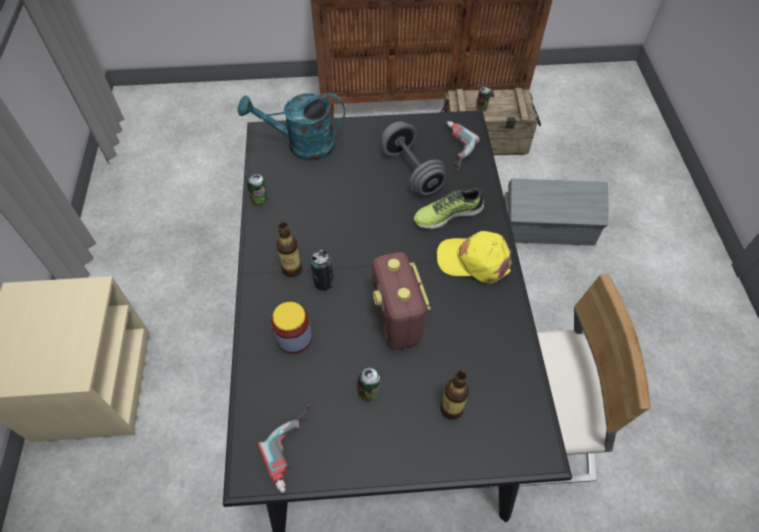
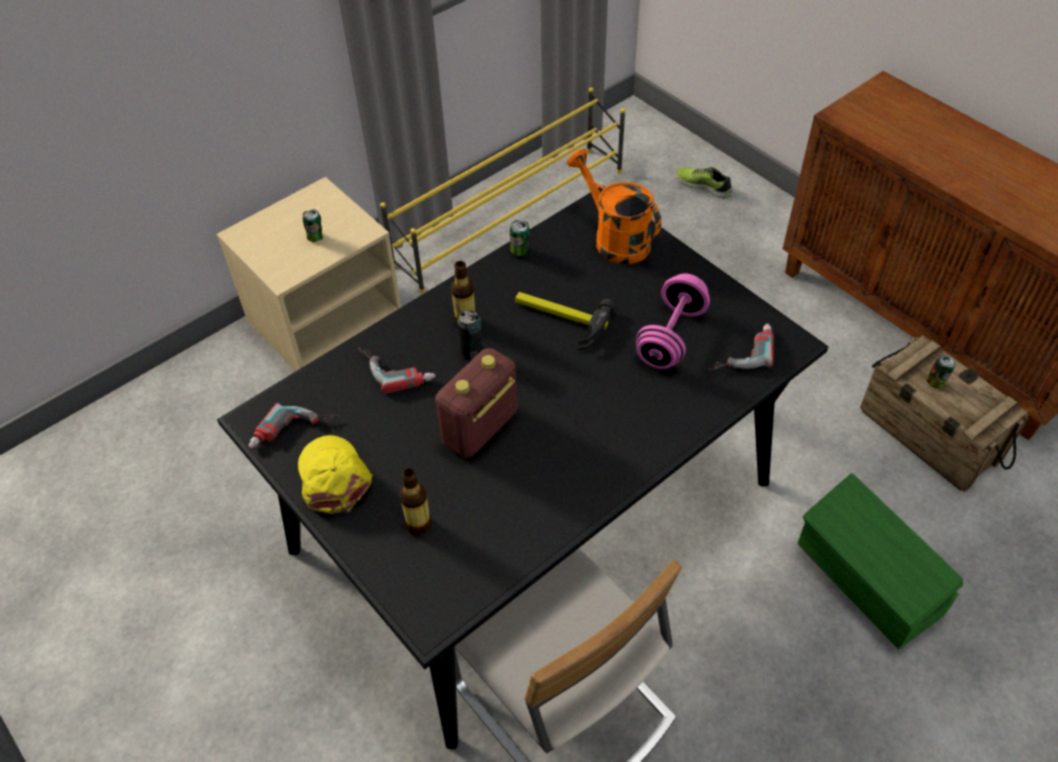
camera: 55 degrees right, 5 degrees down
(134, 212) = (512, 216): none -> yellow shoe rack
(294, 337) = (397, 367): jar -> power drill
(302, 145) = (614, 238): turquoise watering can -> orange watering can
(342, 216) = (559, 319): none -> hammer
(369, 392) = (387, 452): can -> can (316, 237)
(412, 171) = (671, 337): grey dumbbell -> pink dumbbell
(447, 214) = (644, 397): shoe -> shoe (704, 185)
(474, 260) = (606, 450): yellow cap -> yellow cap (333, 477)
(547, 228) = (868, 580): grey storage box -> green storage box

